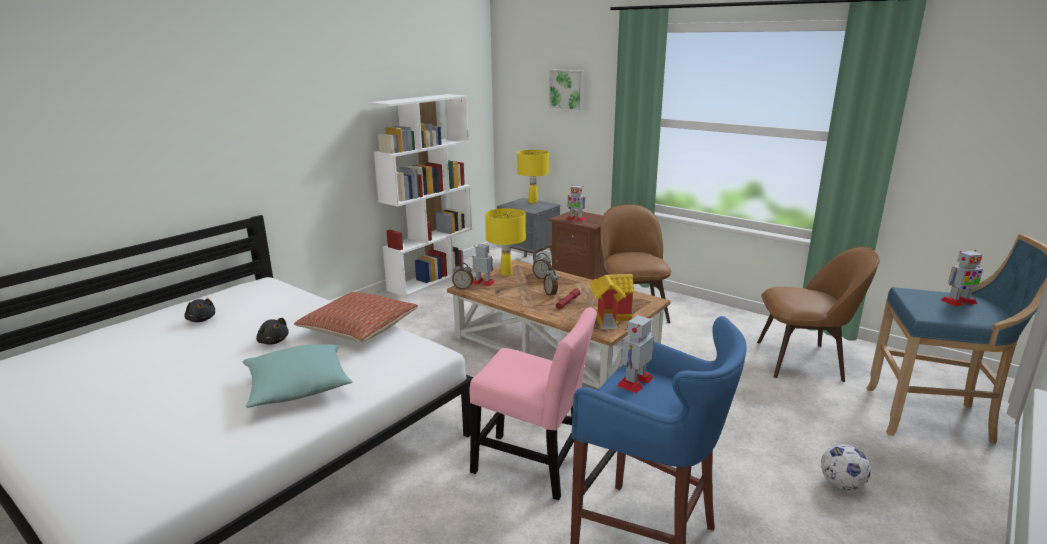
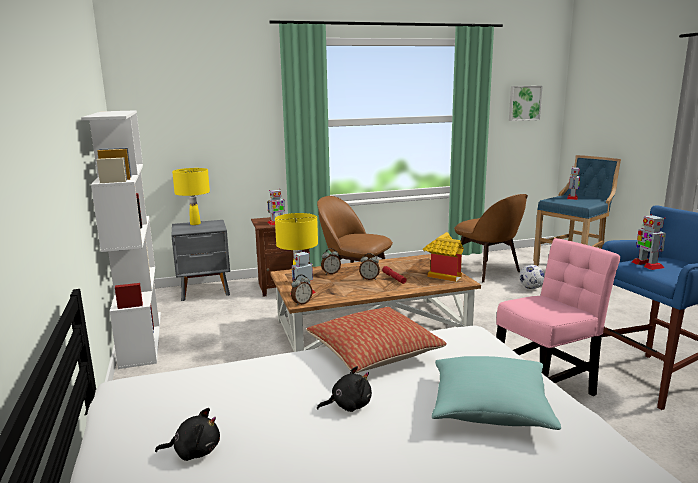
camera: 55 degrees left, 5 degrees down
(567, 90) = (217, 102): picture -> picture (524, 103)
(803, 361) = (487, 271): brown chair -> brown chair turned 105 degrees clockwise
(841, 485) = (621, 310): football -> football (531, 288)

